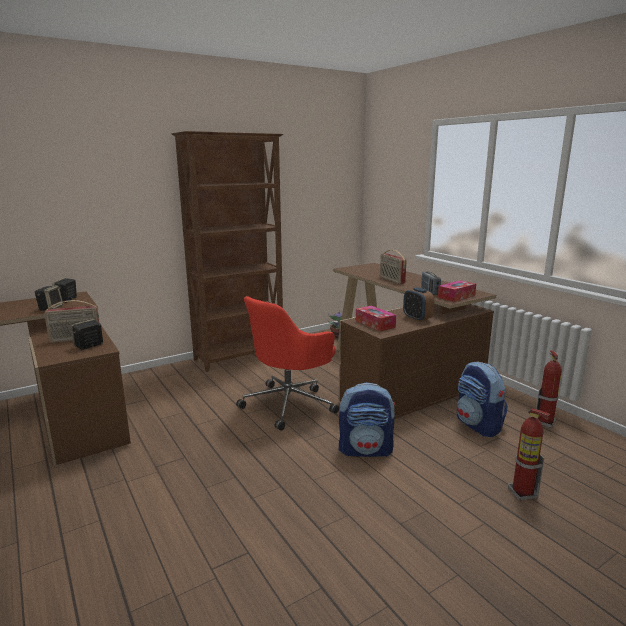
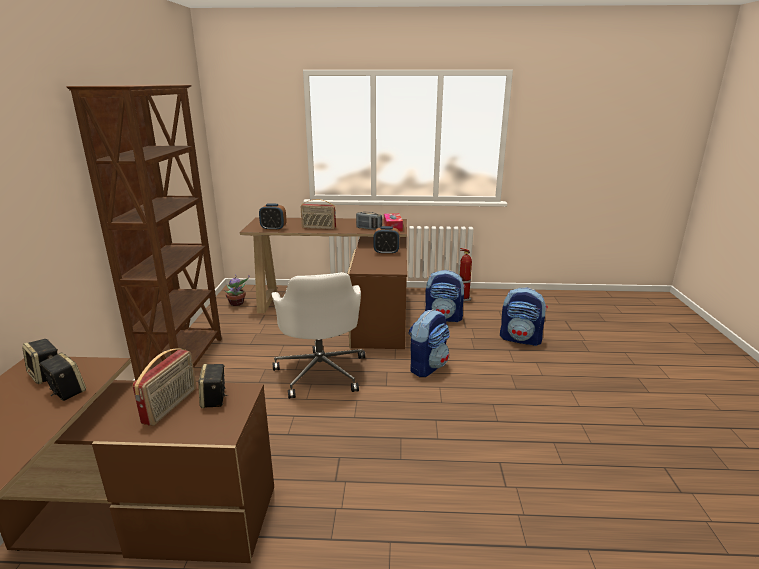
camera: 55 degrees left, 5 degrees up
(289, 404) = (321, 371): red office chair -> white office chair
(358, 272) = (273, 229): none -> alarm clock
(375, 324) = (375, 266): tissue box -> none
(522, 493) = (521, 339): fire extinguisher -> backpack

